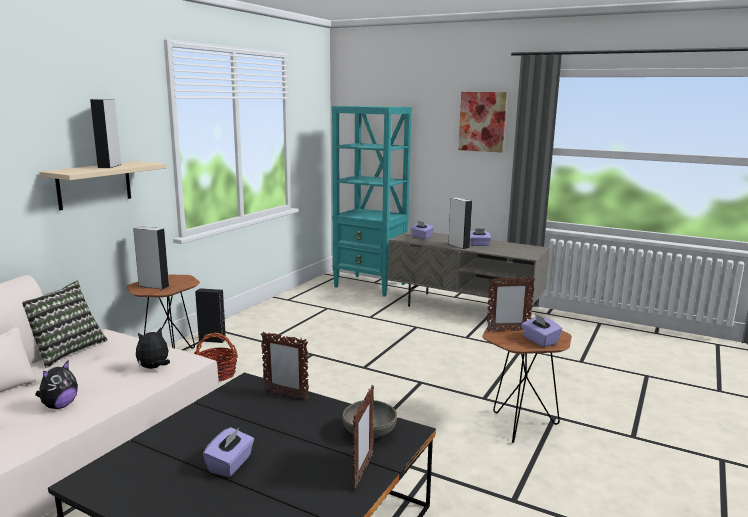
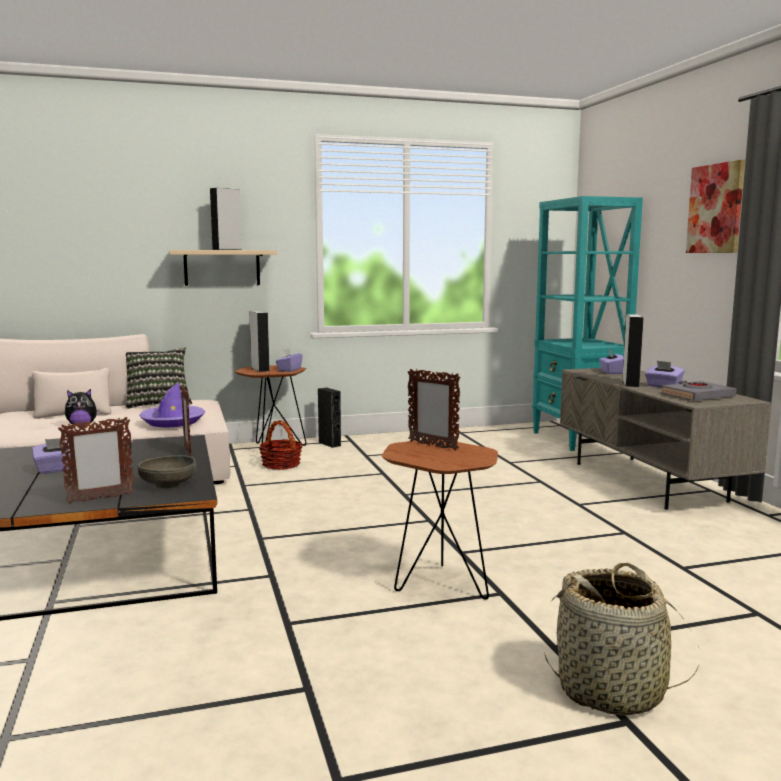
camera: 45 degrees right, 5 degrees down
(154, 368) = (172, 422): plush toy -> purple hat
(512, 249) = (697, 396): none -> grey book
(539, 341) = (436, 458): purple tissue box -> purple tissue box (289, 370)
(690, 447) = (612, 690): none -> basket

